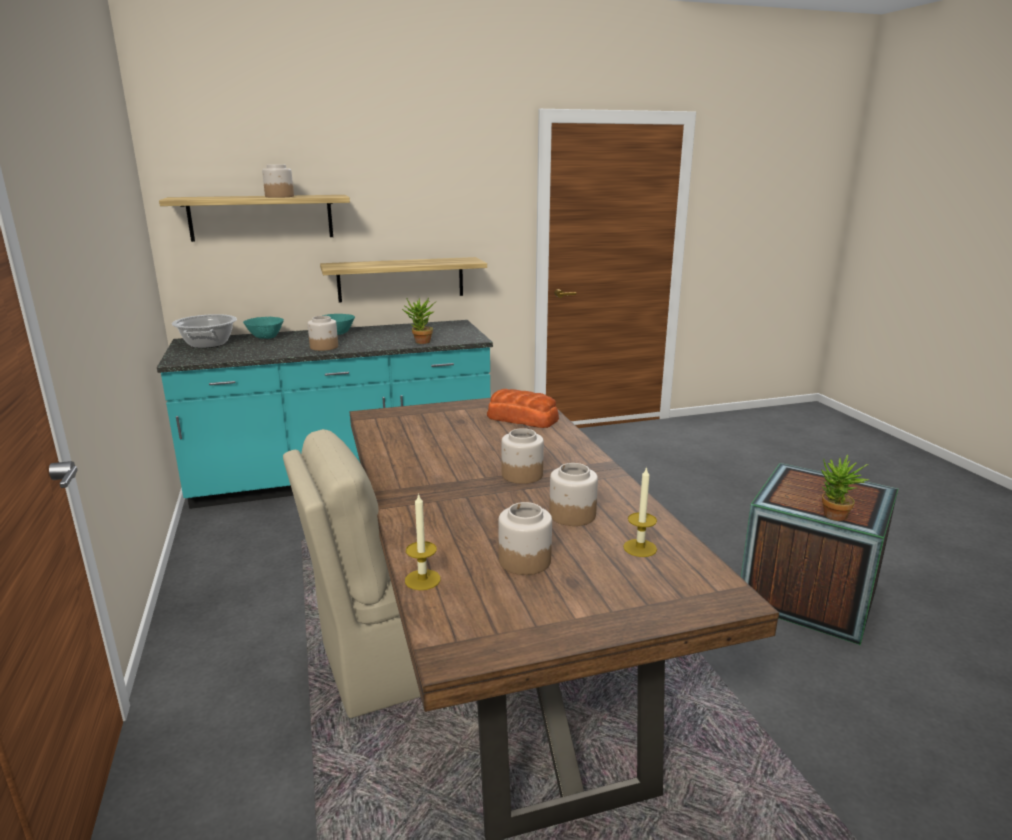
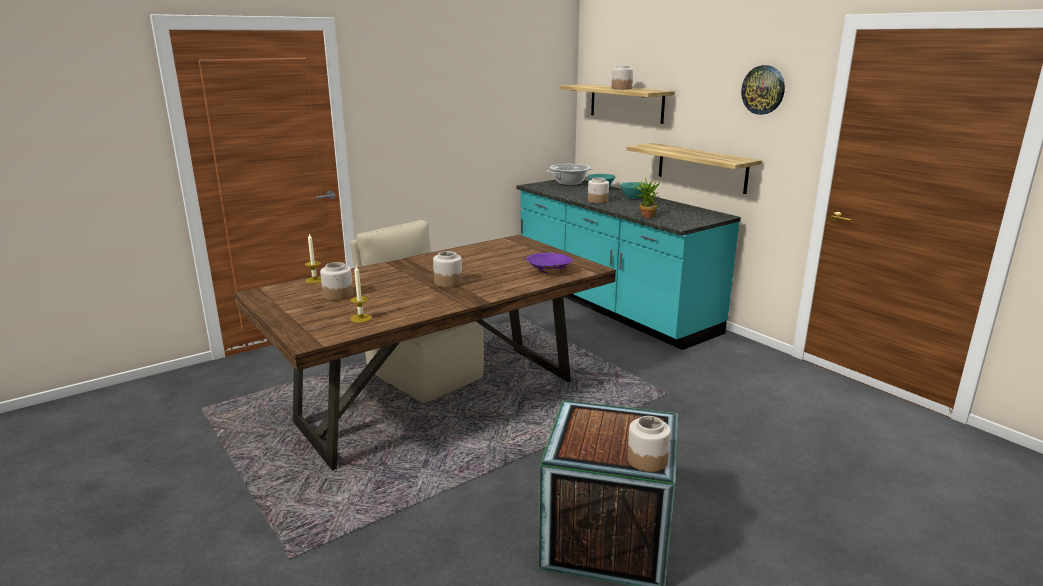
camera: 70 degrees right, 0 degrees up
(466, 184) = (763, 90): none -> wall clock
(522, 418) = (549, 271): bread -> purple bowl
(571, 515) = (397, 299): jar -> jar (647, 460)
(834, 518) = (563, 439): potted plant -> none

